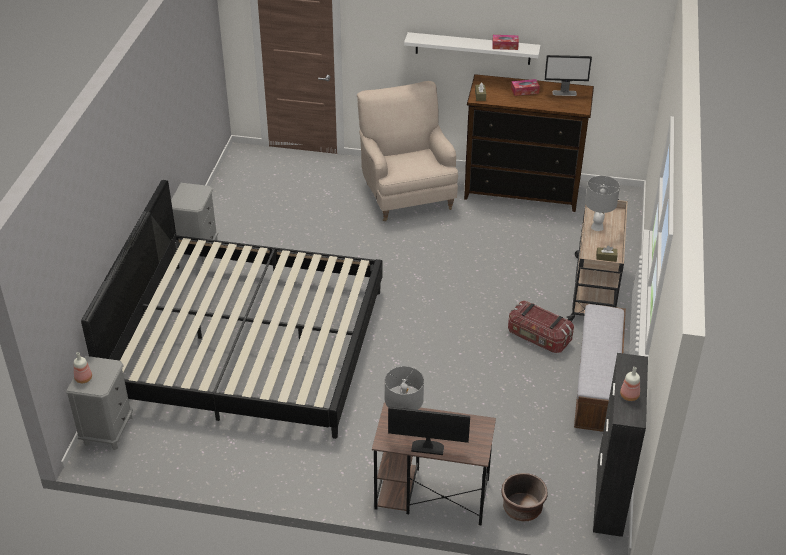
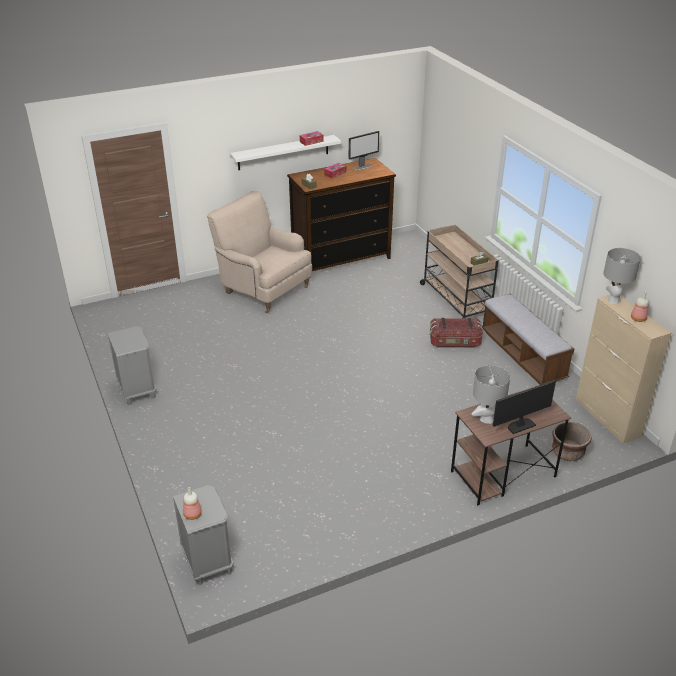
camera: 35 degrees left, 5 degrees down
(248, 345) = (257, 440): bed -> none
(597, 227) = (451, 247): grey table lamp -> grey table lamp (613, 300)
(609, 498) = (608, 418): black cabinet -> beige cabinet

